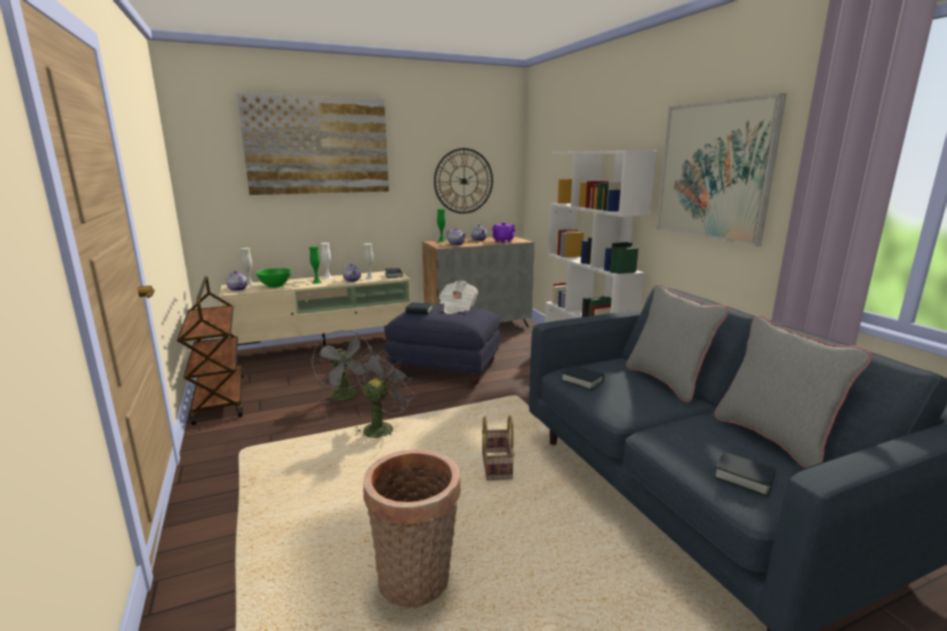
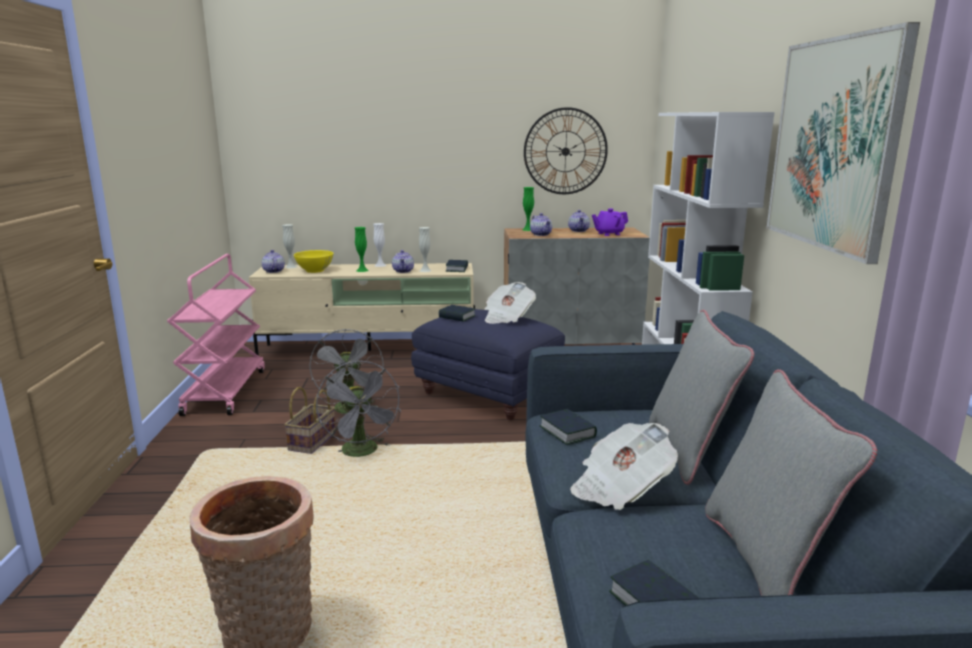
camera: 20 degrees right, 0 degrees up
(219, 398) = (225, 391): brown cart -> pink cart
(275, 285) = (314, 270): green bowl -> yellow bowl
(318, 146) = (378, 106): picture -> none
(382, 427) = (363, 453): grey fan -> grey fan turned 105 degrees clockwise
(498, 467) = (459, 527): basket -> basket (312, 442)
(651, 412) = (620, 488): none -> newspaper

